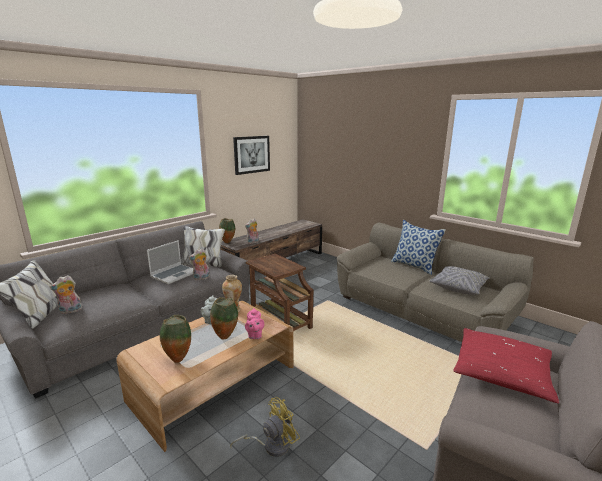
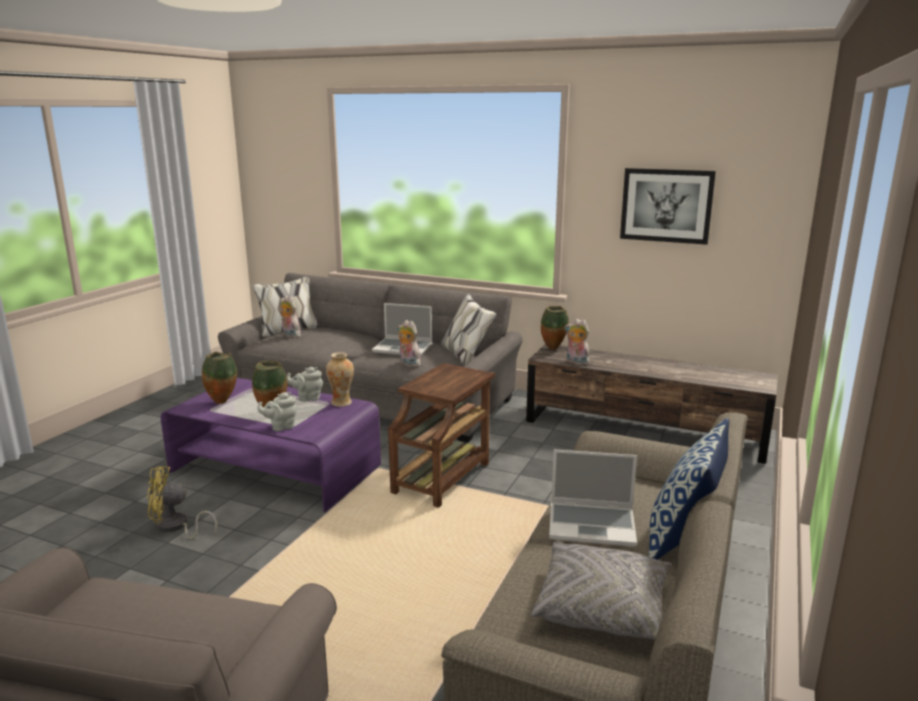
camera: 70 degrees right, 0 degrees up
(214, 383) = (275, 468): brown coffee table -> purple coffee table
(254, 335) = (281, 427): pink teapot -> grey teapot
(271, 445) = (175, 527): yellow fan -> yellow fan turned 135 degrees clockwise
(403, 277) = (593, 525): none -> laptop
(501, 373) = (185, 620): red pillow -> none

